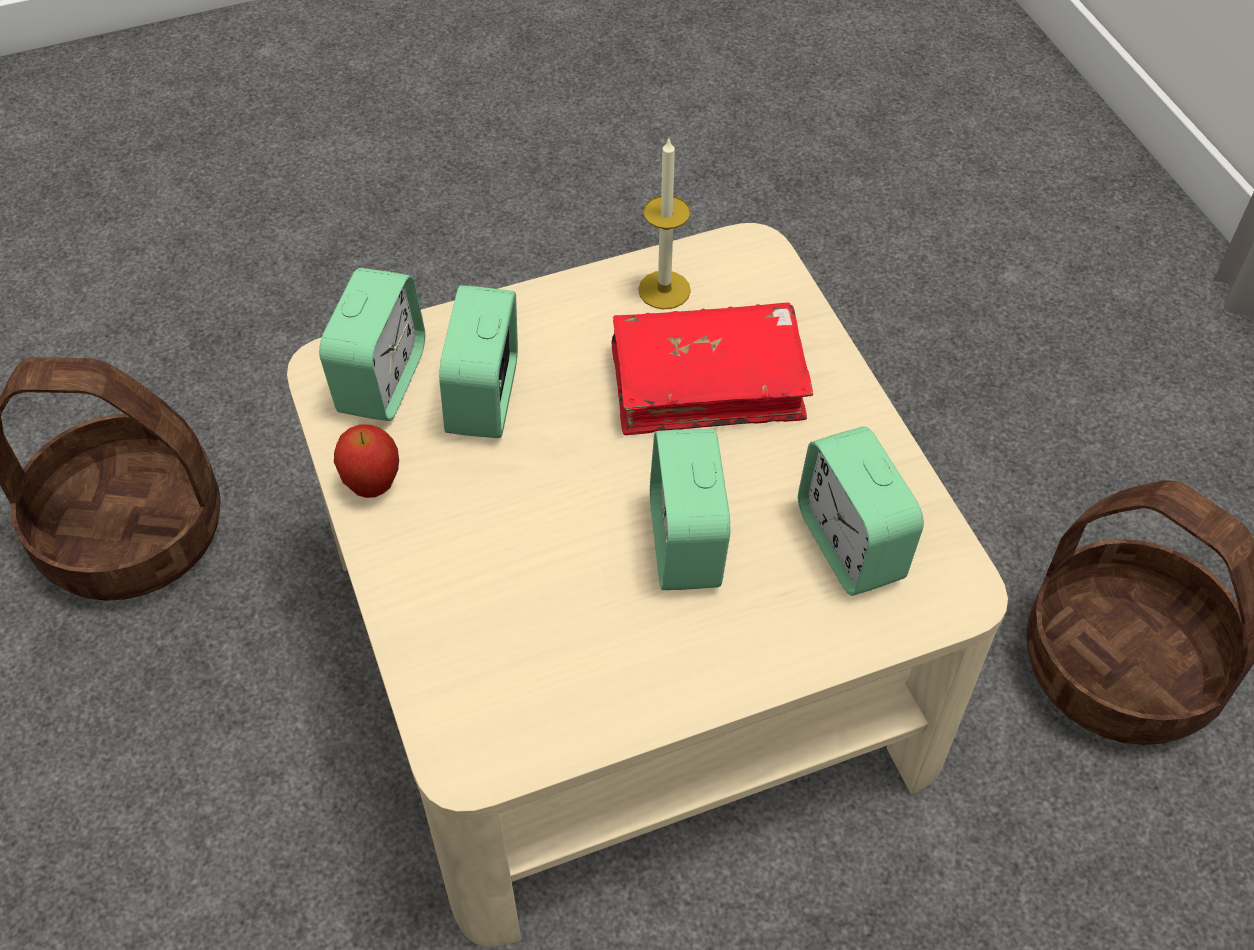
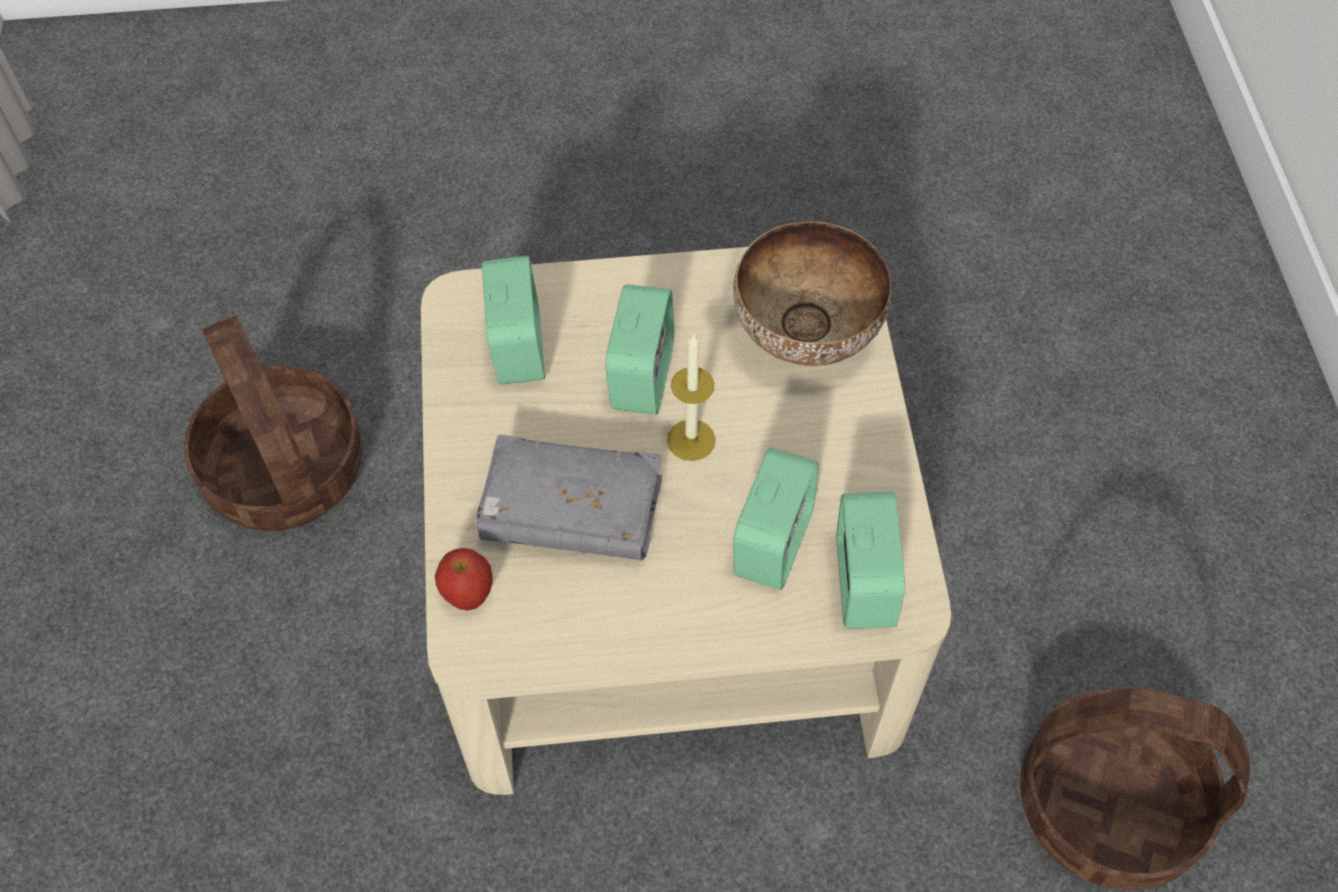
camera: 165 degrees left, 5 degrees up
(372, 485) = (881, 481): apple -> apple (468, 595)
(381, 380) = (863, 583): alarm clock -> alarm clock turned 150 degrees clockwise
(492, 639) = (805, 339): none -> bowl
(664, 290) = (573, 623): candle -> candle (691, 440)
(707, 383) = (571, 512): red book -> grey book

